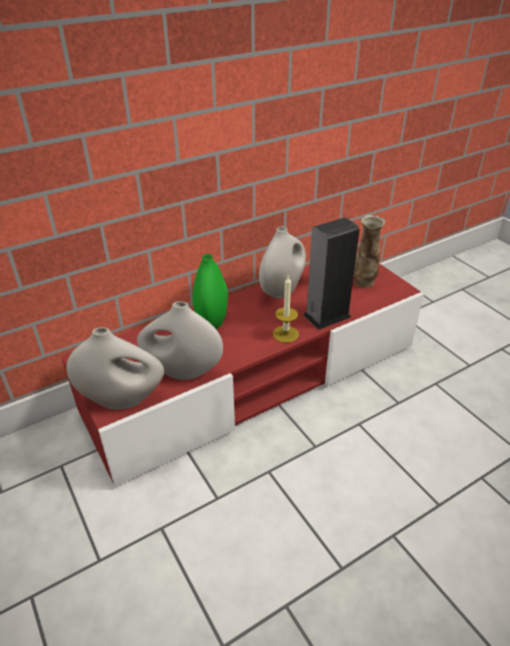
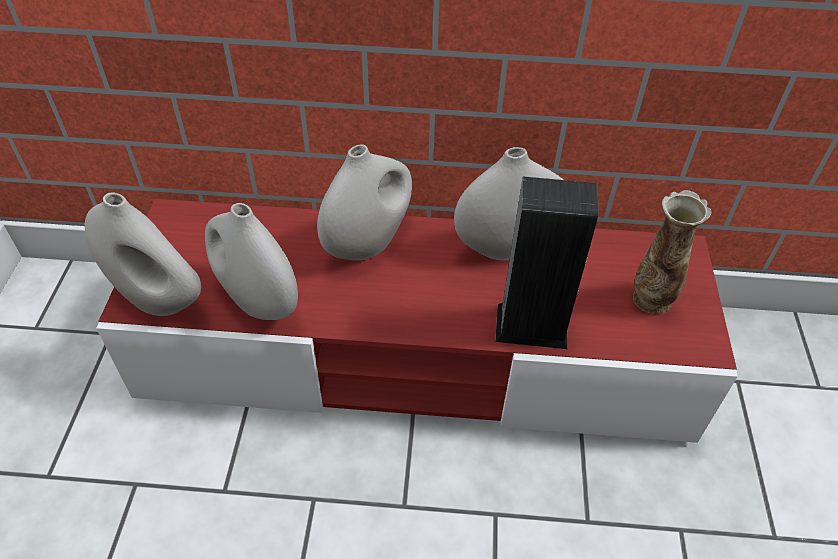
camera: 35 degrees right, 10 degrees up
(212, 319) = (368, 242): green vase -> white vase
(285, 334) = (441, 321): candle -> none

